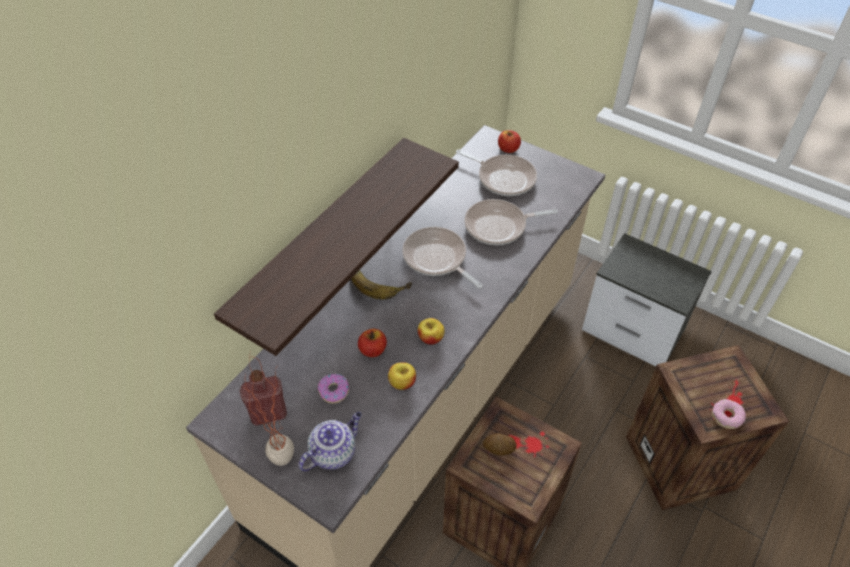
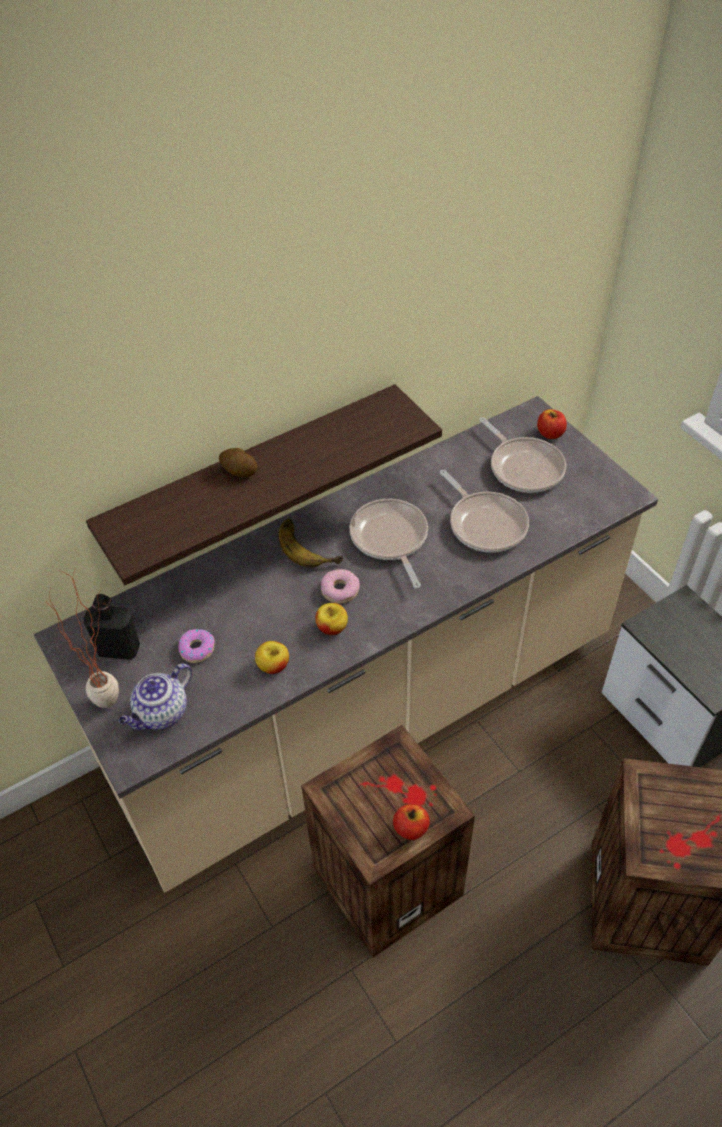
camera: 25 degrees right, 0 degrees up
(268, 413) = (119, 649): red bottle -> black bottle
(333, 452) = (161, 714): teapot -> teapot turned 150 degrees clockwise
(373, 350) = (262, 619): apple -> apple (411, 828)
(498, 449) = (372, 785): potato -> potato (239, 471)
(499, 226) = (485, 523): frying pan -> frying pan turned 135 degrees counterclockwise
(727, 416) = (679, 855): donut -> donut (340, 590)

